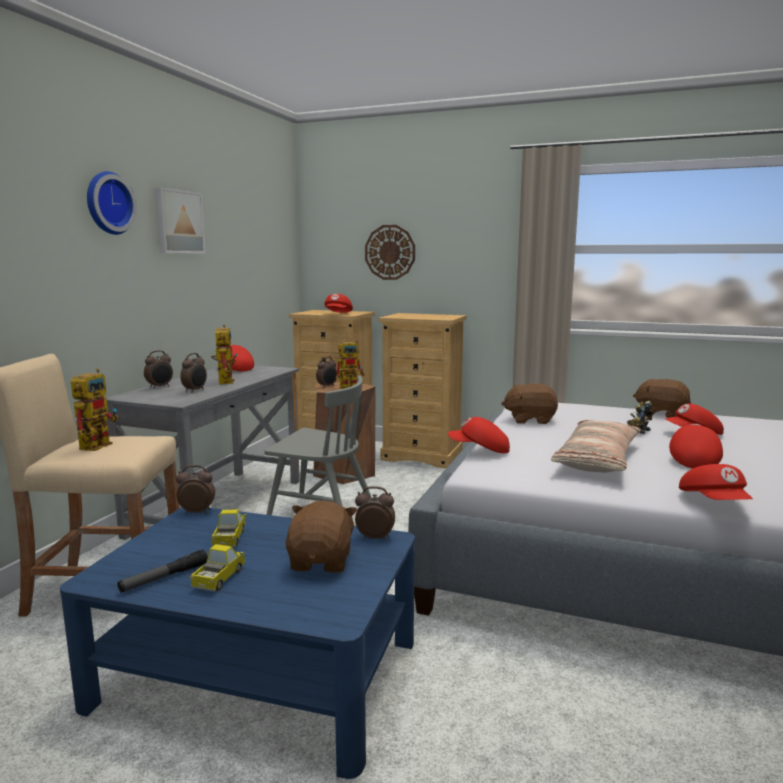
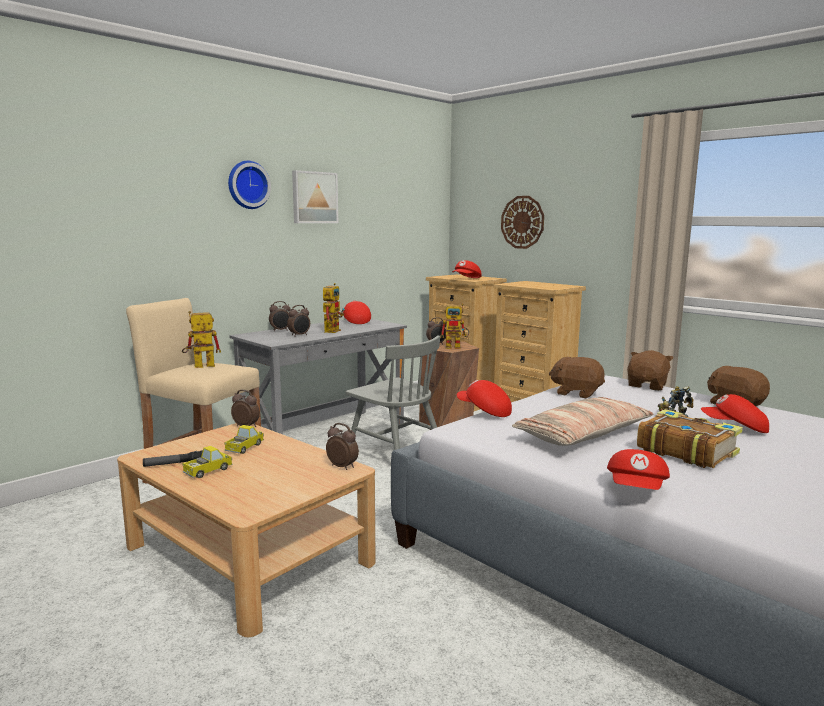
camera: 25 degrees right, 0 degrees up
(98, 444) = (199, 367): toy robot -> toy robot turned 150 degrees counterclockwise
(257, 673) = (248, 554): blue coffee table -> beige coffee table
(322, 561) = (284, 475): brown plush toy -> brown plush toy (647, 386)
(692, 460) = (685, 451): red cap -> book

